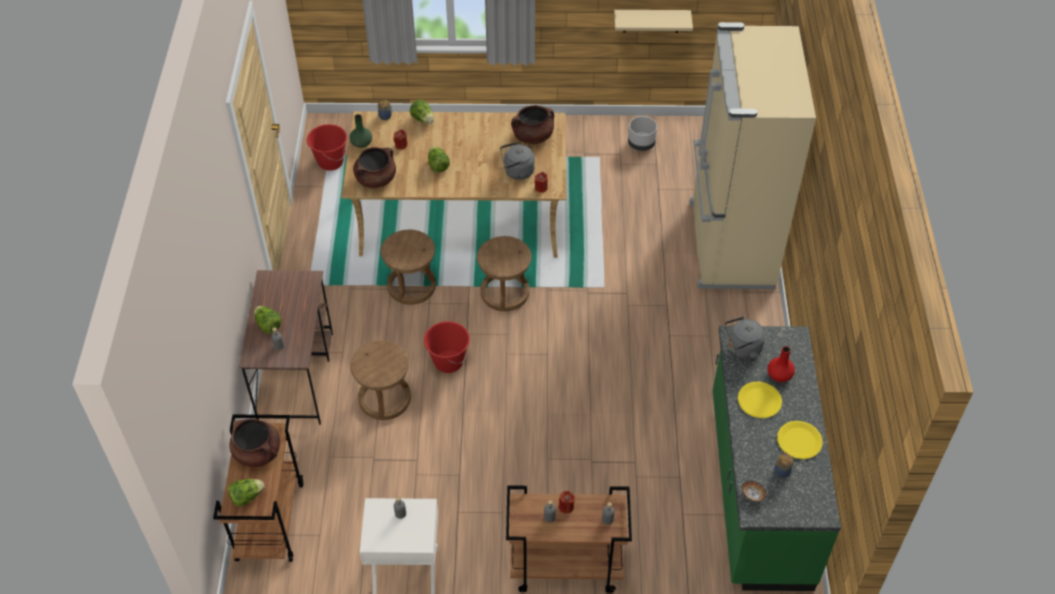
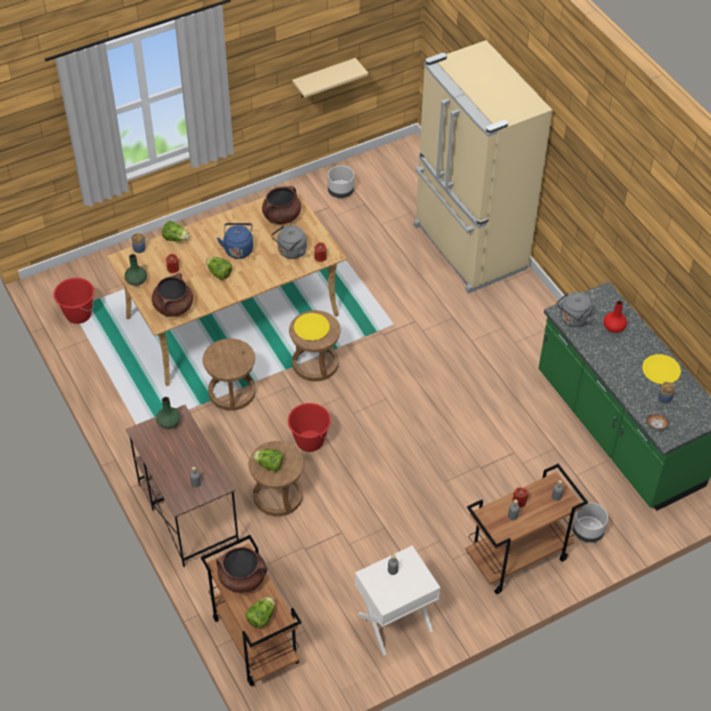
camera: 30 degrees left, 0 degrees up
(268, 325) = (173, 470): lettuce -> lettuce (269, 465)
(296, 281) = (169, 423): none -> green vase
(472, 150) = (238, 249): none -> blue kettle
(655, 576) = (588, 531): none -> grey planter
(759, 401) = (613, 353): yellow plate -> yellow plate (311, 328)

